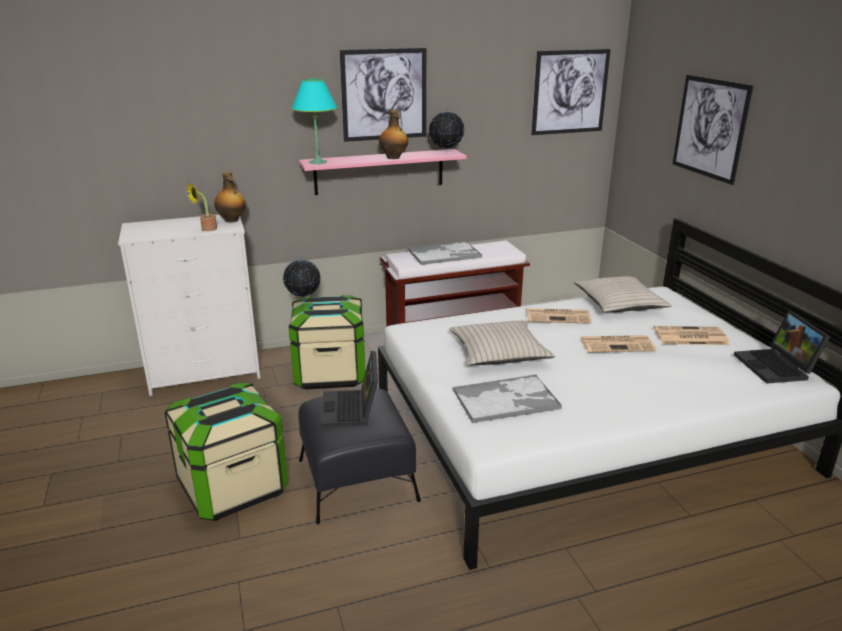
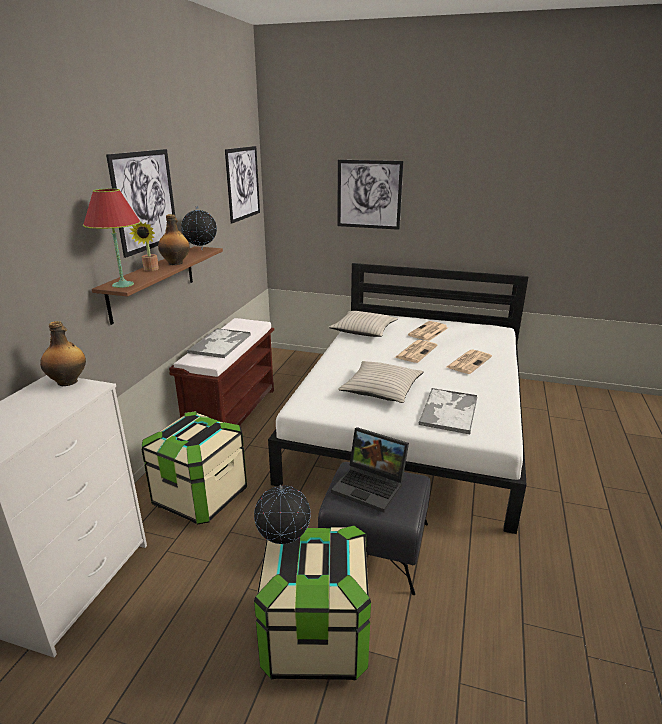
camera: 55 degrees left, 0 degrees up
(206, 229) = (67, 402): potted plant -> potted plant (150, 269)
(303, 299) = (160, 437): globe -> globe (283, 541)
(318, 162) = (123, 284): turquoise table lamp -> red table lamp
(379, 171) = (153, 282): pink shelf -> brown shelf
(559, 316) = (357, 352): newspaper -> newspaper (469, 362)
(777, 367) = (484, 328): laptop -> none

